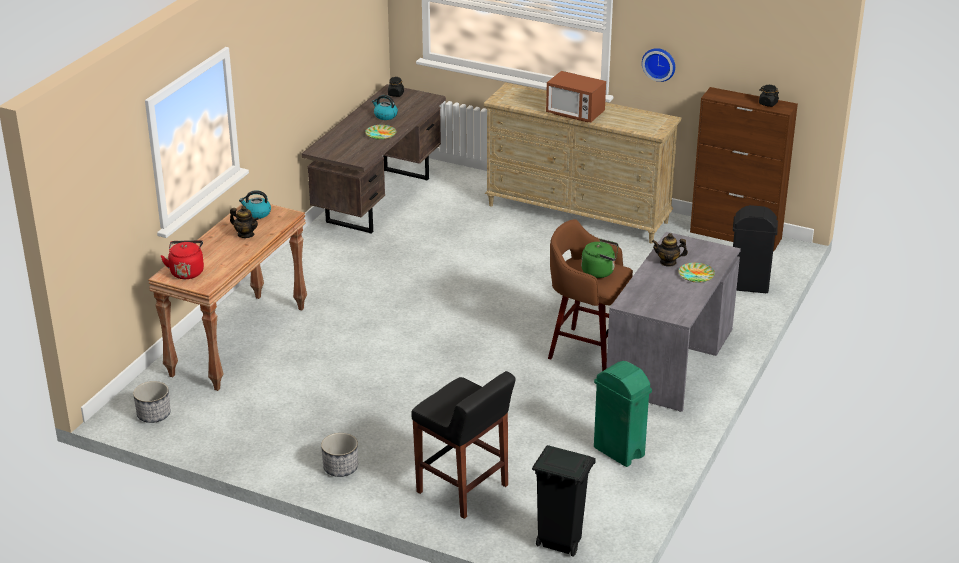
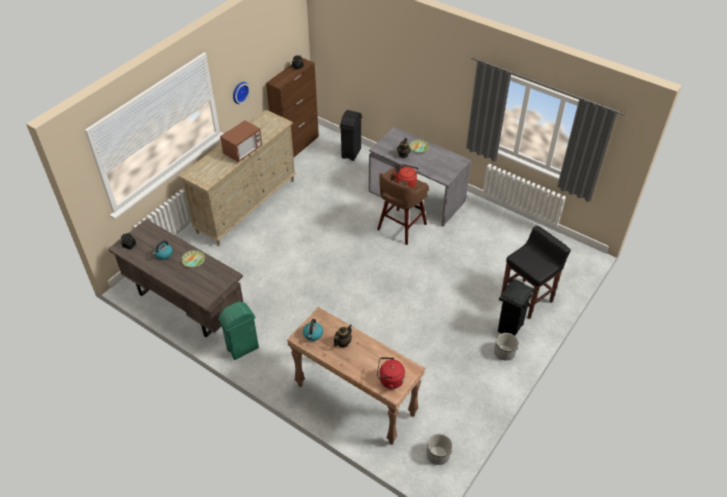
camera: 80 degrees left, 15 degrees up
(559, 543) = (571, 266): black trash can -> black trash can (509, 329)
(600, 272) = (406, 183): green kettle -> red kettle
(619, 452) = (498, 231): green trash can -> green trash can (243, 348)

